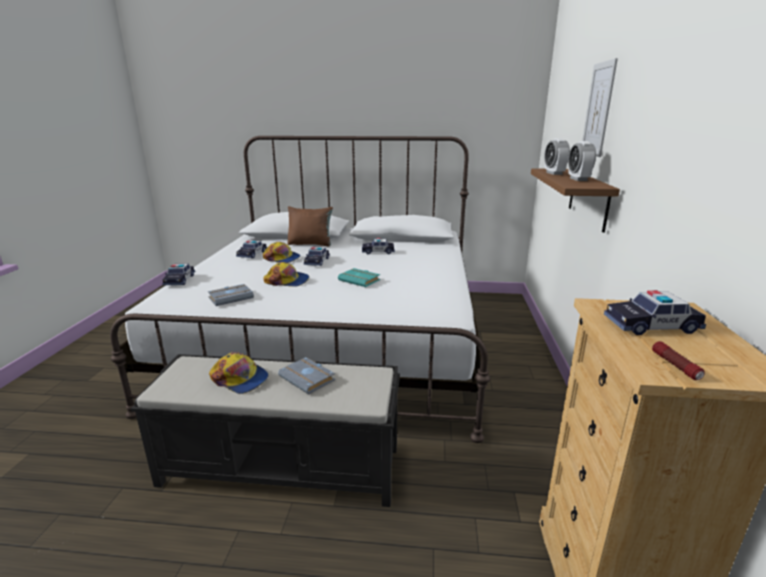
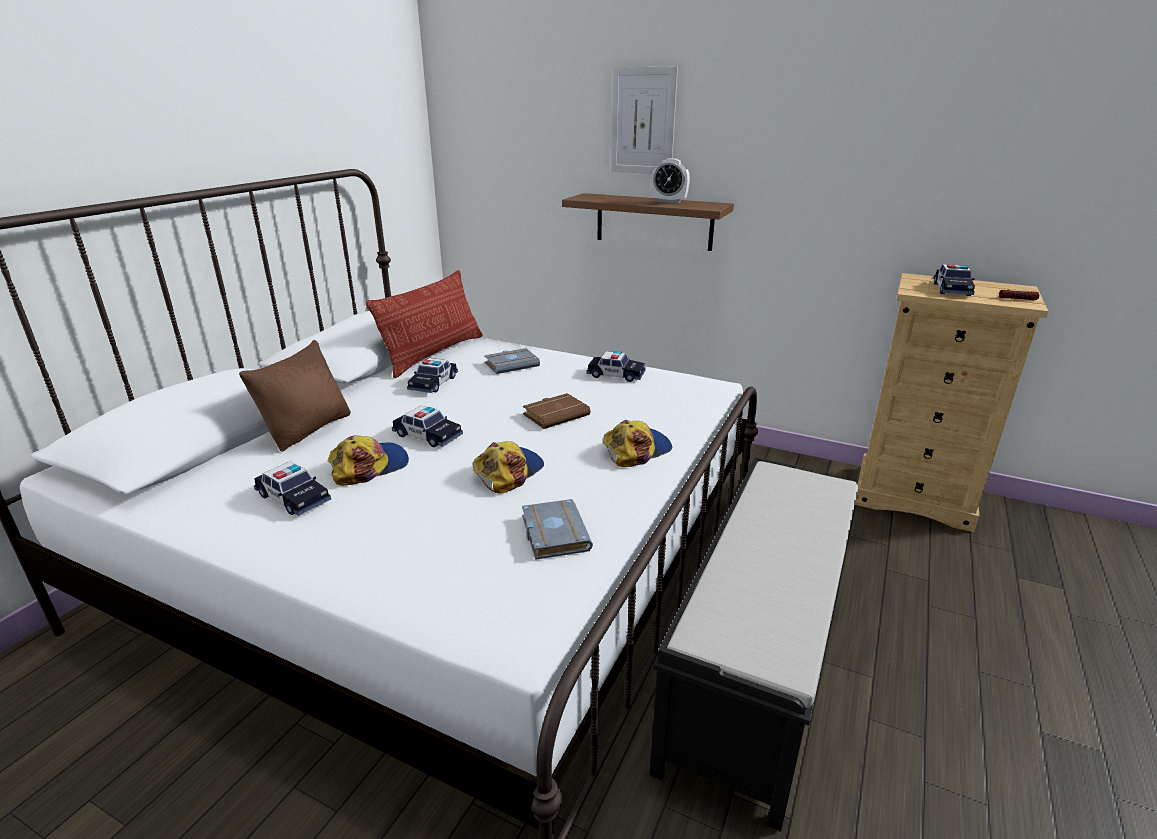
camera: 70 degrees left, 5 degrees up
(180, 280) = (384, 604): toy car -> toy car (616, 375)
(240, 379) = (768, 577): cap -> cap (636, 449)
(309, 379) = (777, 518): grey book -> grey book (512, 364)
(360, 280) = (556, 414): turquoise book -> brown book
(417, 245) = (434, 354): none -> pillow
(554, 173) = (617, 200): alarm clock -> none

